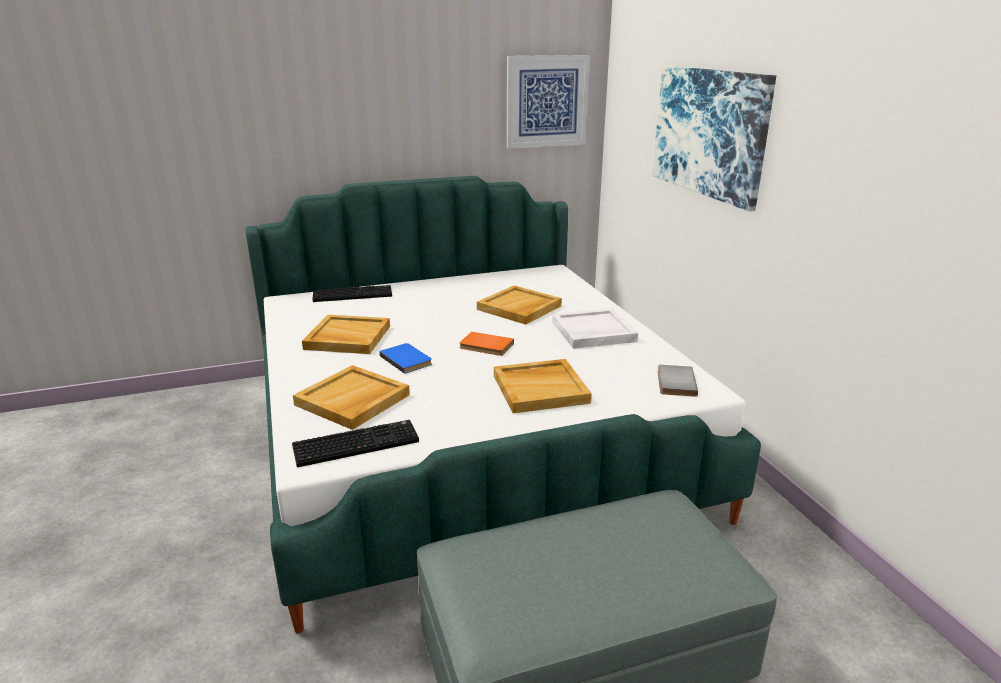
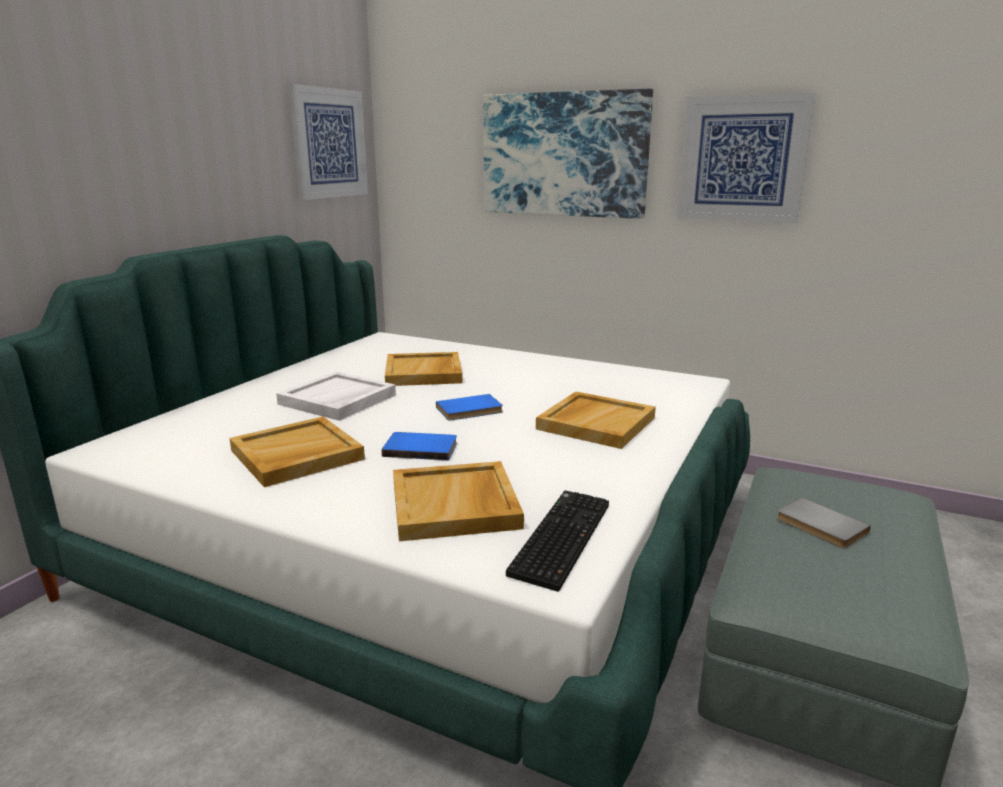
camera: 45 degrees left, 5 degrees down
(353, 294) = (195, 415): keyboard -> none
(485, 346) = (470, 410): orange book -> blue book
(593, 332) = (531, 371): white tray -> white tray (337, 400)
(674, 382) = (668, 384): grey book -> grey book (819, 526)
(837, 166) = (742, 159): none -> picture

